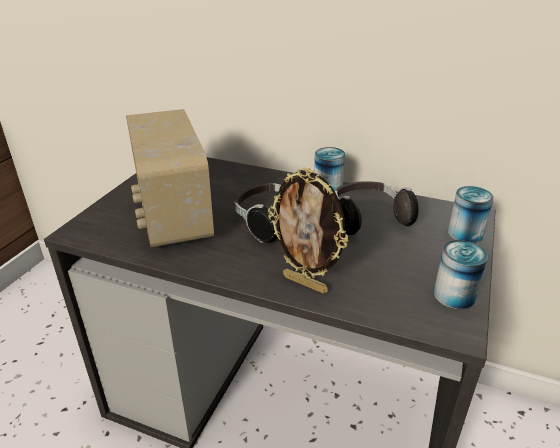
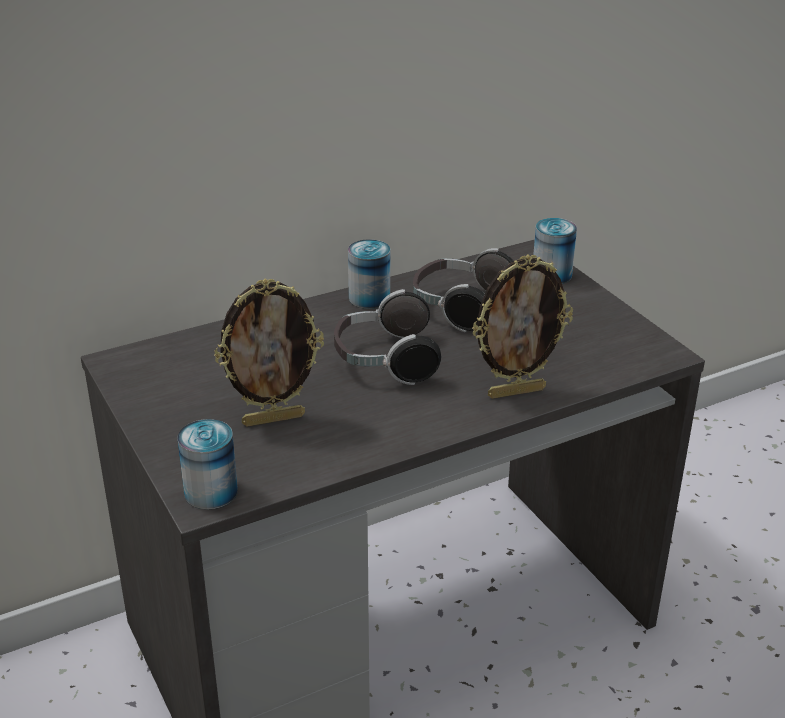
camera: 50 degrees left, 0 degrees up
(172, 216) = (273, 419): radio -> picture frame
(454, 295) = (623, 330): can -> can (211, 492)

